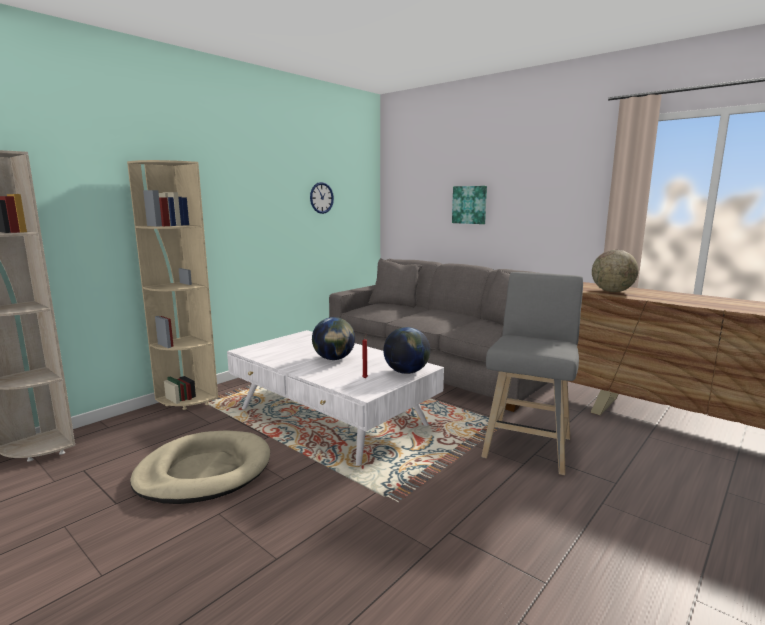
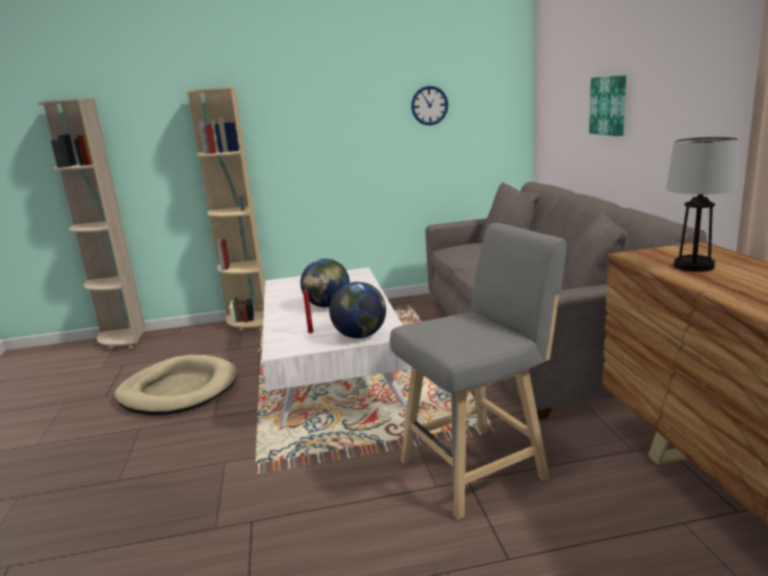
camera: 40 degrees right, 5 degrees up
(612, 291) = (694, 266): globe -> table lamp

